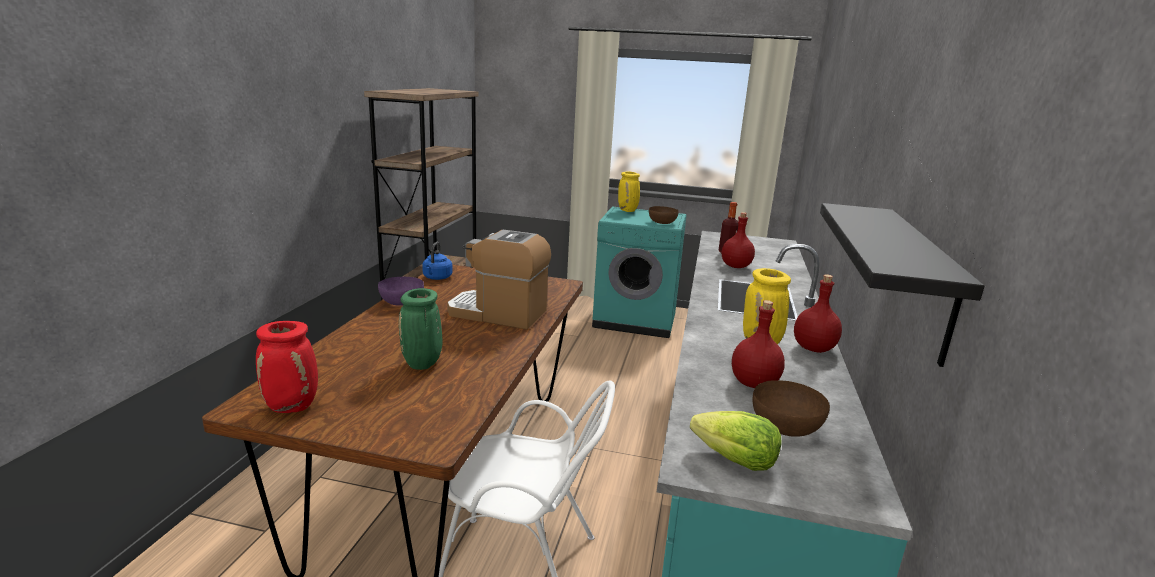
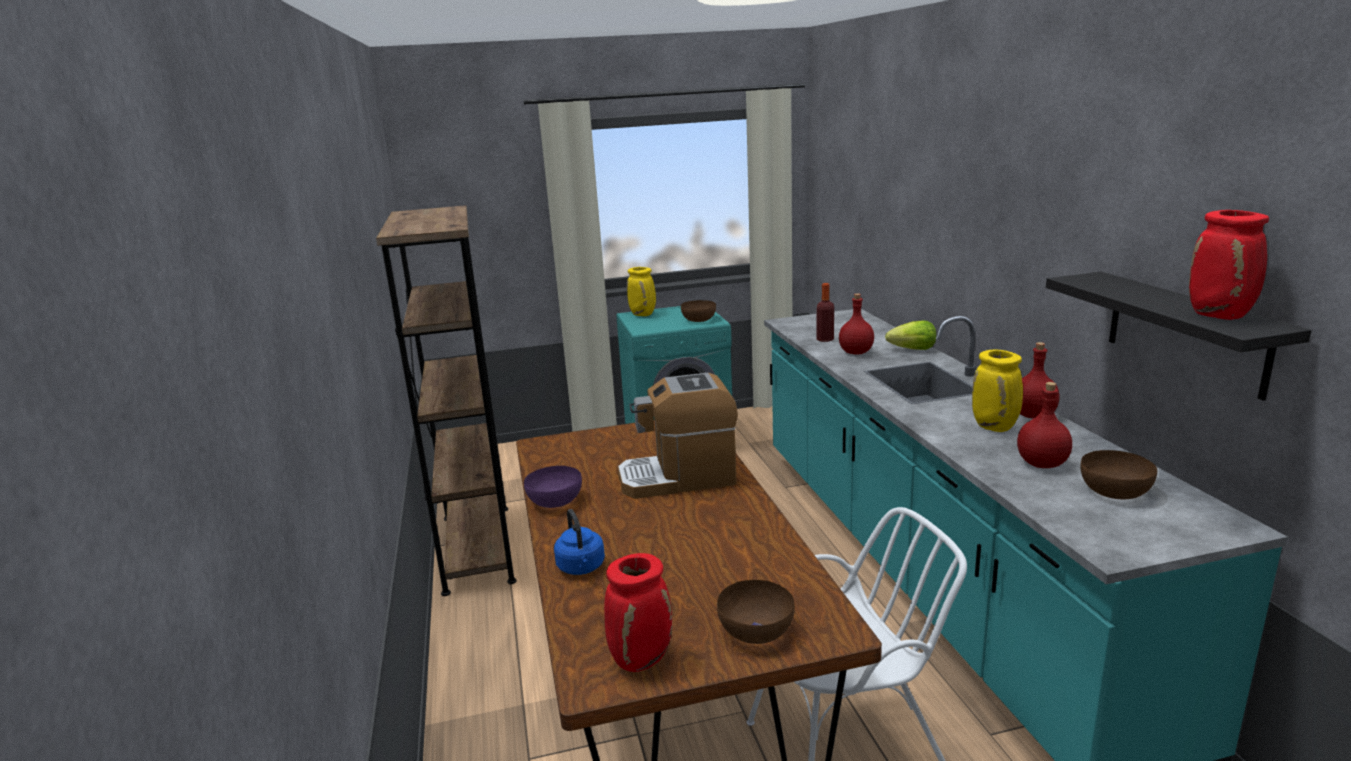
camera: 25 degrees left, 0 degrees up
(384, 420) = (755, 631): none -> brown bowl
(422, 364) = (696, 561): green vase -> none
(437, 278) = (545, 459): blue kettle -> blue kettle (581, 568)
(735, 461) = (1127, 534): lettuce -> lettuce (913, 350)
(907, 254) = (1221, 316): none -> red vase

